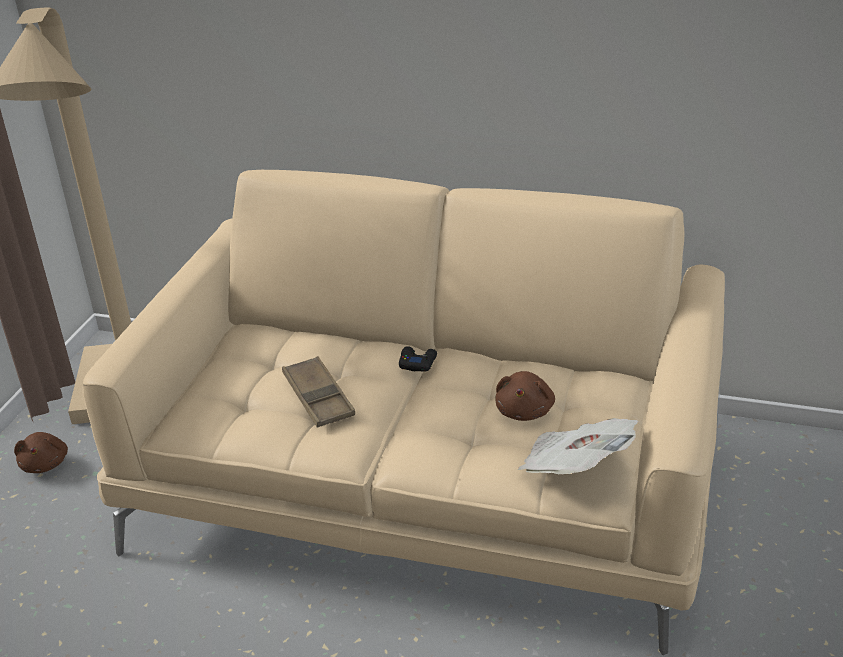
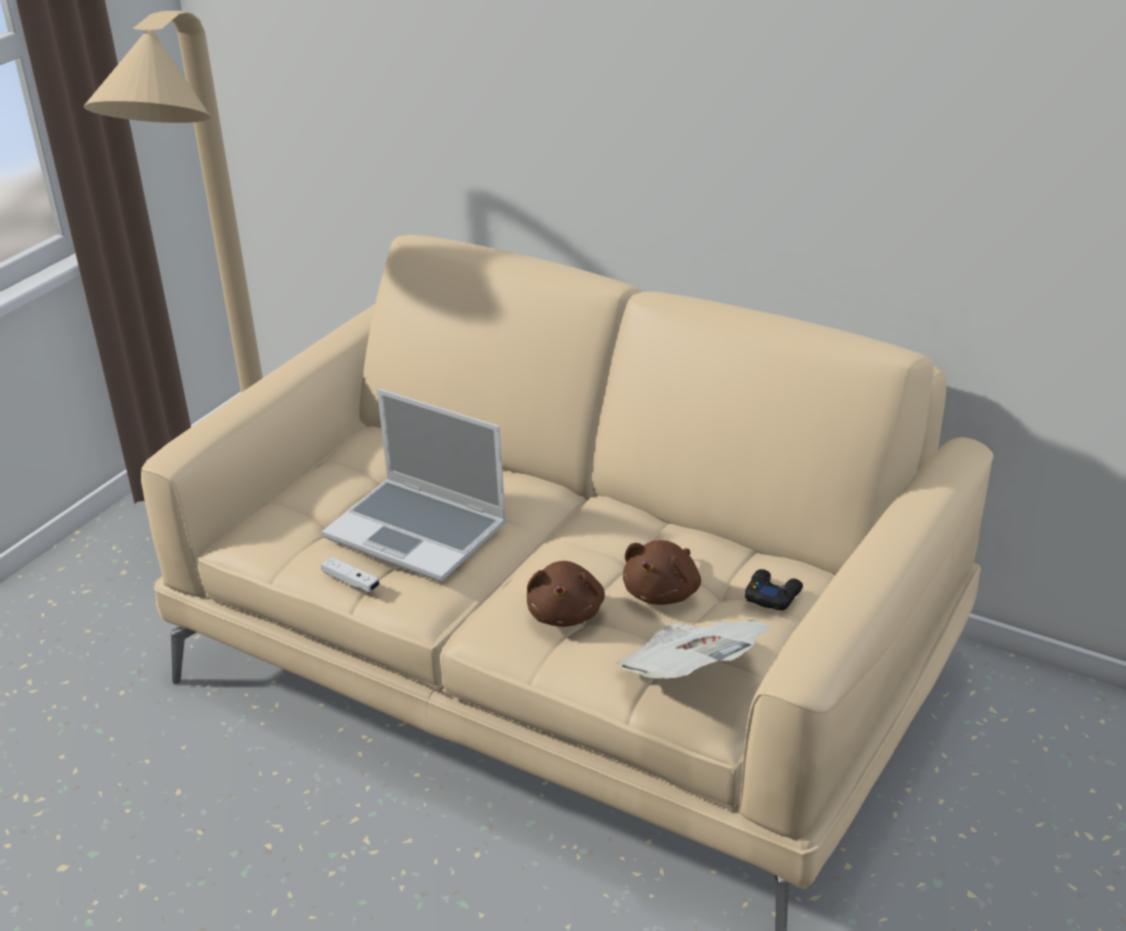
camera: 15 degrees right, 0 degrees up
(45, 463) = (134, 560): brown plush toy -> brown plush toy (566, 613)
(281, 445) = (351, 581): none -> white game controller
(318, 397) = (419, 531): brown tray -> laptop
(417, 363) = (558, 509): black game controller -> black game controller (772, 595)

